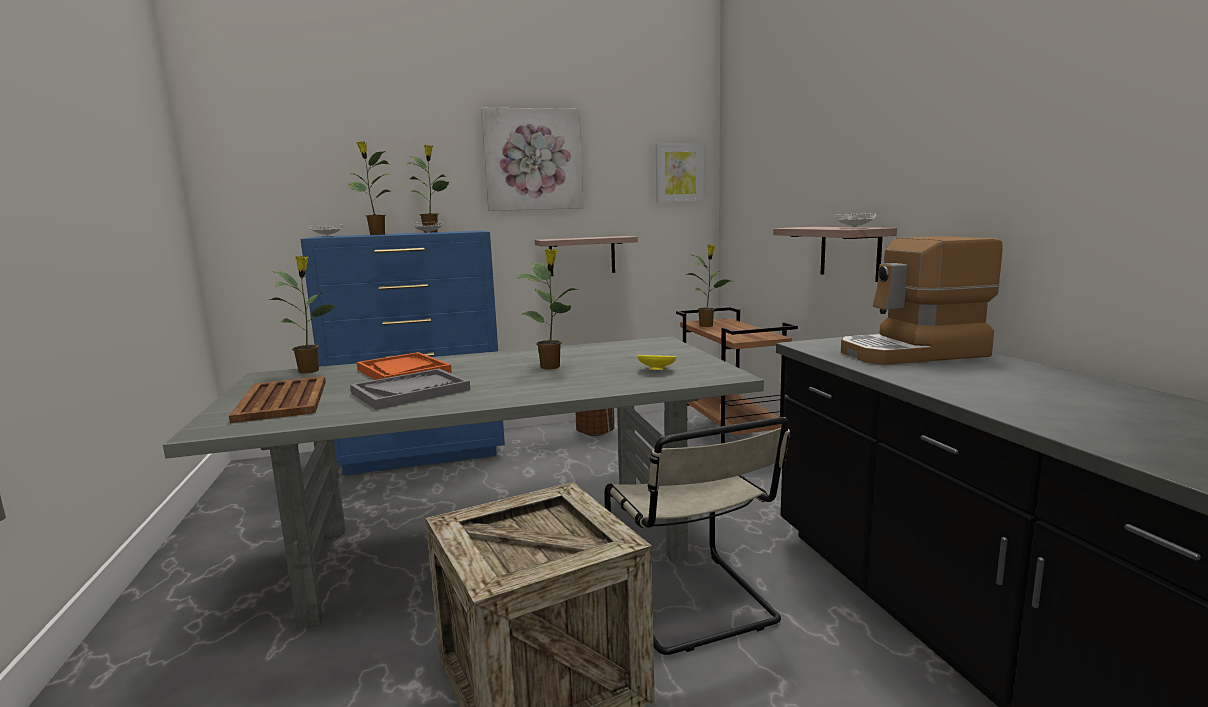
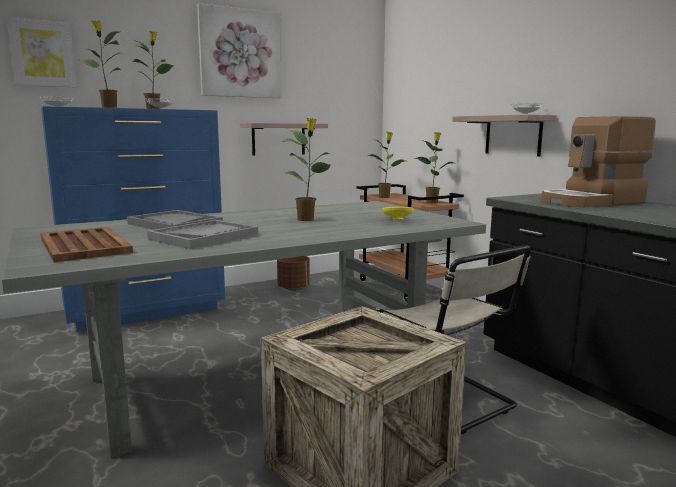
camera: 15 degrees left, 0 degrees up
(310, 371) = (79, 225): potted plant -> potted plant (432, 202)
(403, 371) = (174, 224): orange tray -> grey tray
(679, 173) = (354, 74): picture -> picture (42, 54)

